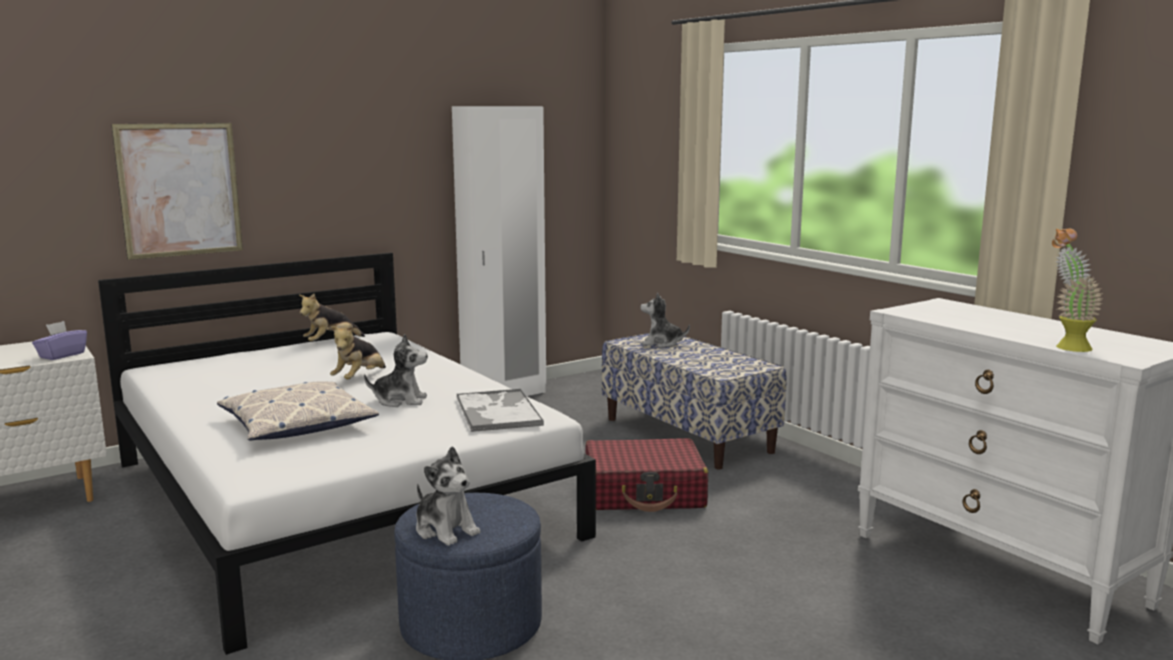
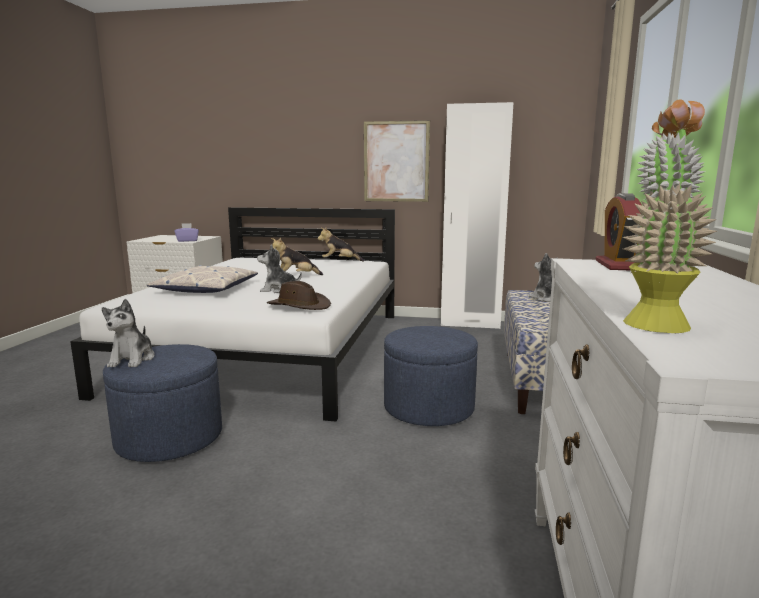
camera: 45 degrees right, 0 degrees up
(180, 190) = (273, 160): picture -> picture (396, 161)
(400, 400) = (278, 290): plush toy -> plush toy turned 135 degrees clockwise
(497, 411) = (299, 305): tray -> brown hat
(644, 492) = (429, 407): red suitcase -> blue ottoman
(924, 310) = (617, 265): none -> alarm clock

